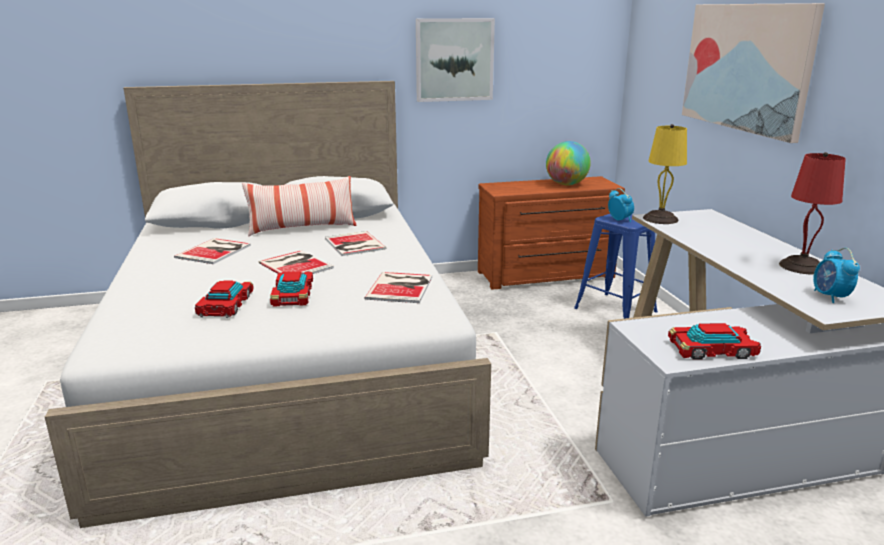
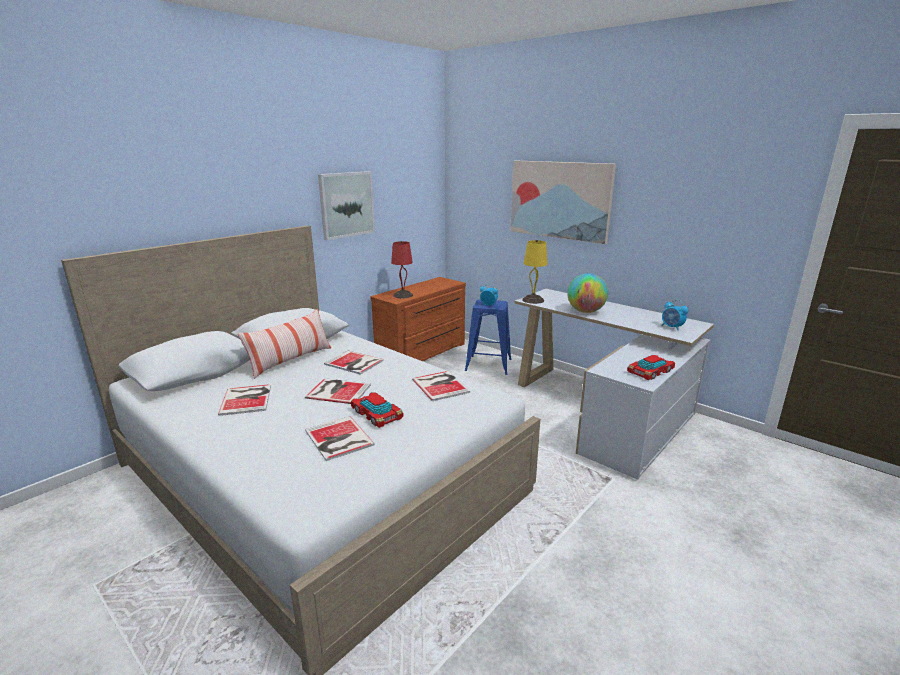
camera: 35 degrees left, 0 degrees up
(225, 305) = (338, 439): toy car -> book
(566, 184) = (429, 286): globe -> globe (585, 311)
(801, 266) = (636, 313): red table lamp -> red table lamp (402, 295)

